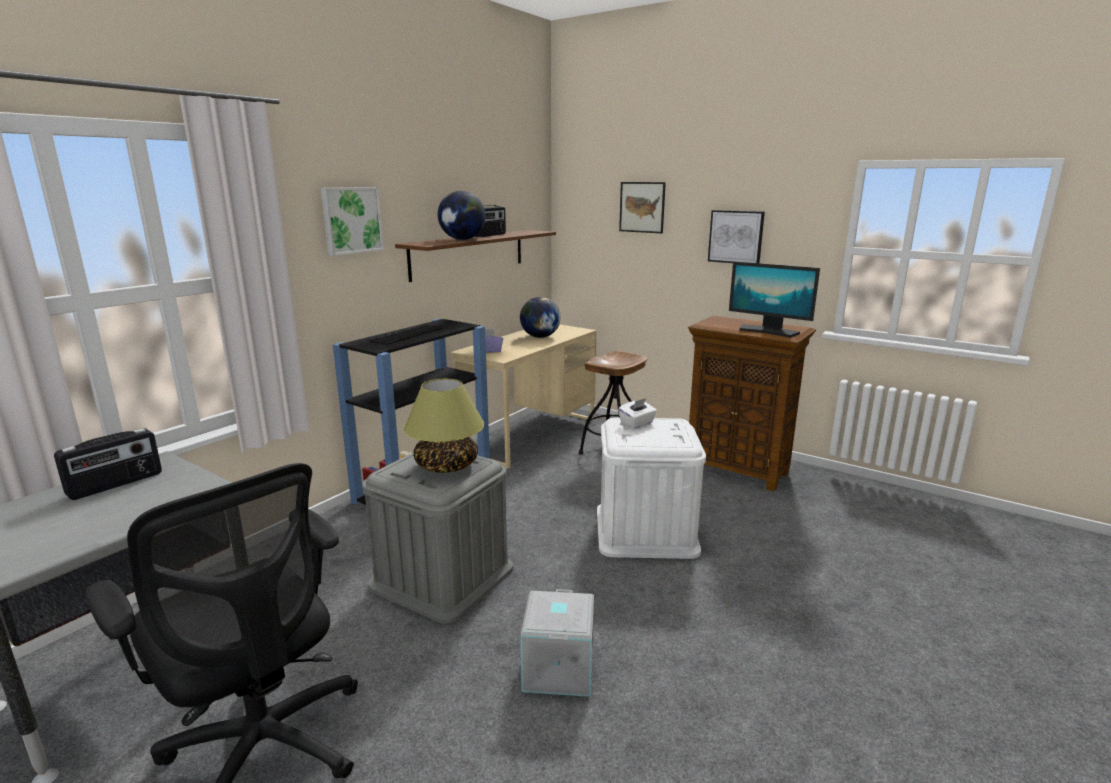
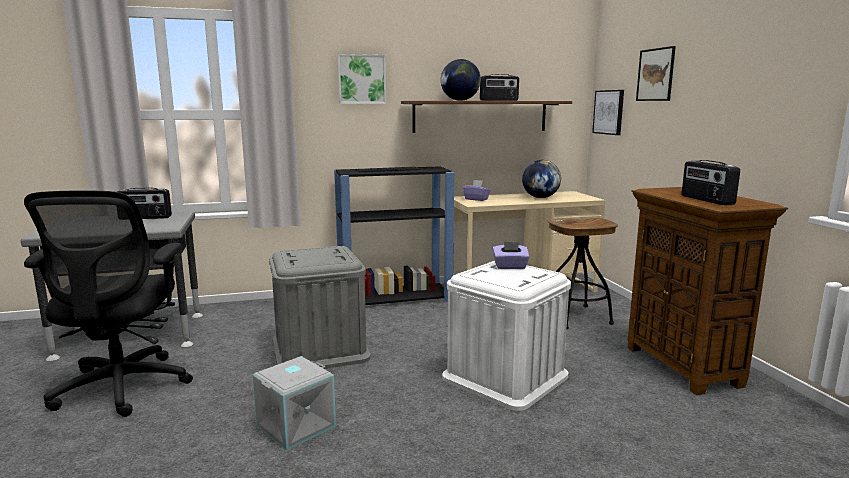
camera: 40 degrees right, 5 degrees down
(446, 465) = (323, 256): table lamp -> none
(637, 424) = (510, 267): white tissue box -> purple tissue box
(736, 237) = (732, 100): picture -> picture (609, 112)
(768, 331) = (706, 200): monitor -> radio

